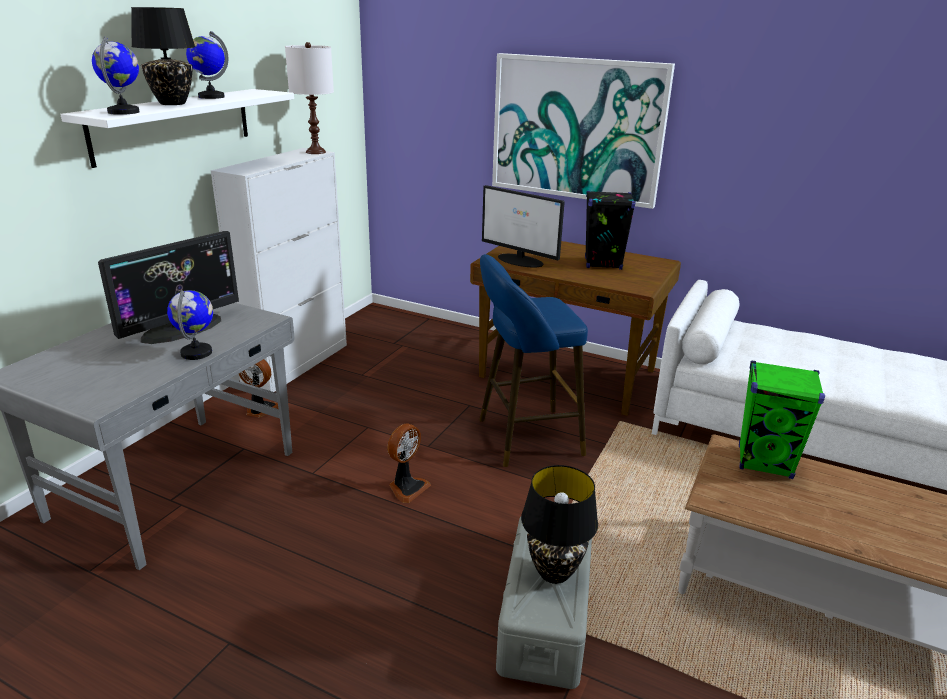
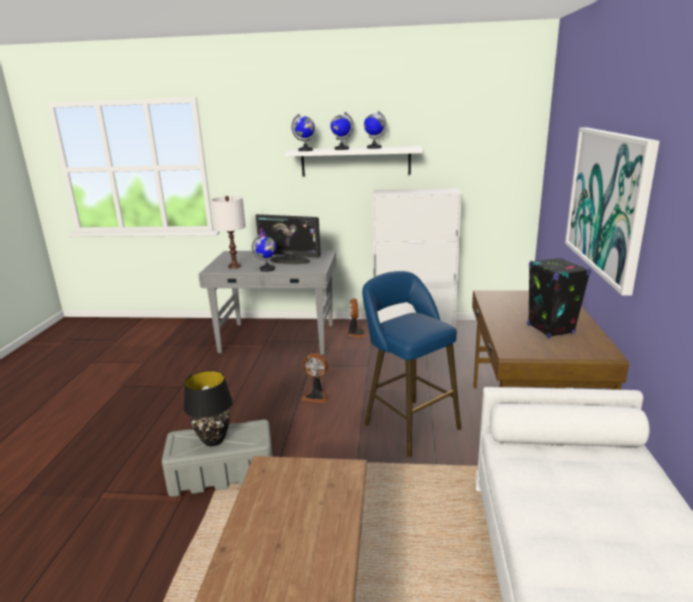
camera: 70 degrees right, 5 degrees down
(173, 103) = (341, 149): black table lamp -> globe
(315, 152) = (451, 191): white table lamp -> white table lamp (234, 266)
(520, 261) = (502, 302): monitor -> none
(765, 462) = (334, 490): green speaker -> none

